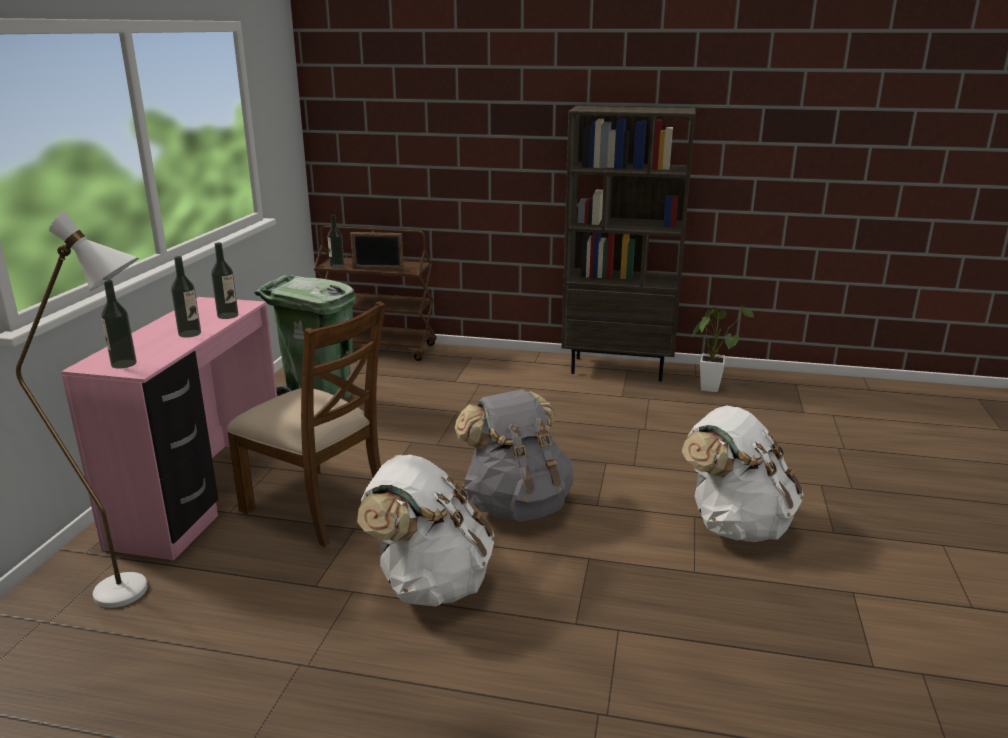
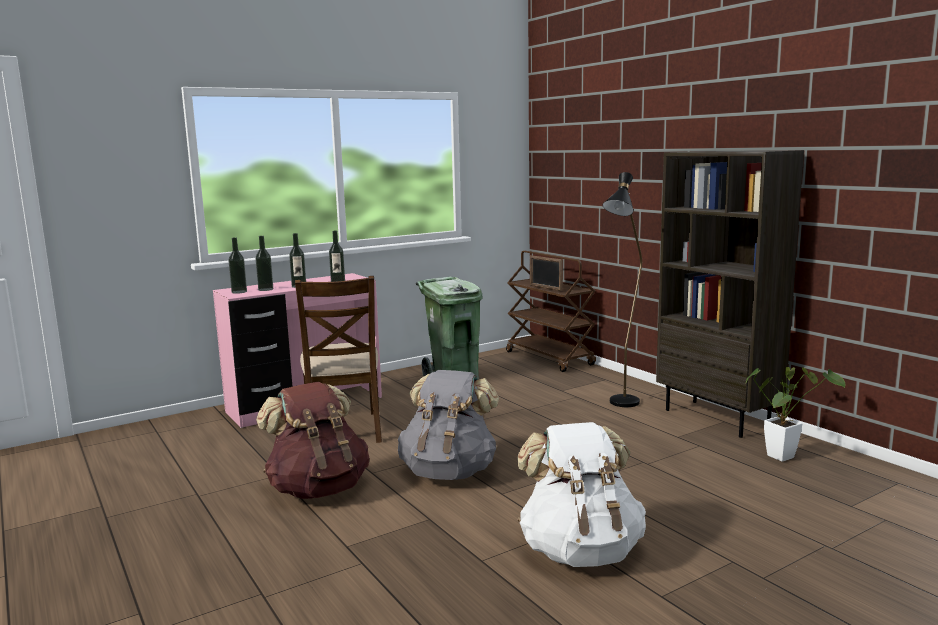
camera: 45 degrees right, 10 degrees down
(139, 592) = (204, 435): white floor lamp -> none
(337, 266) = (523, 283): bottle -> bottle (265, 289)
(430, 584) = (318, 489): white backpack -> brown backpack
(532, 381) = (621, 406): none -> black floor lamp

